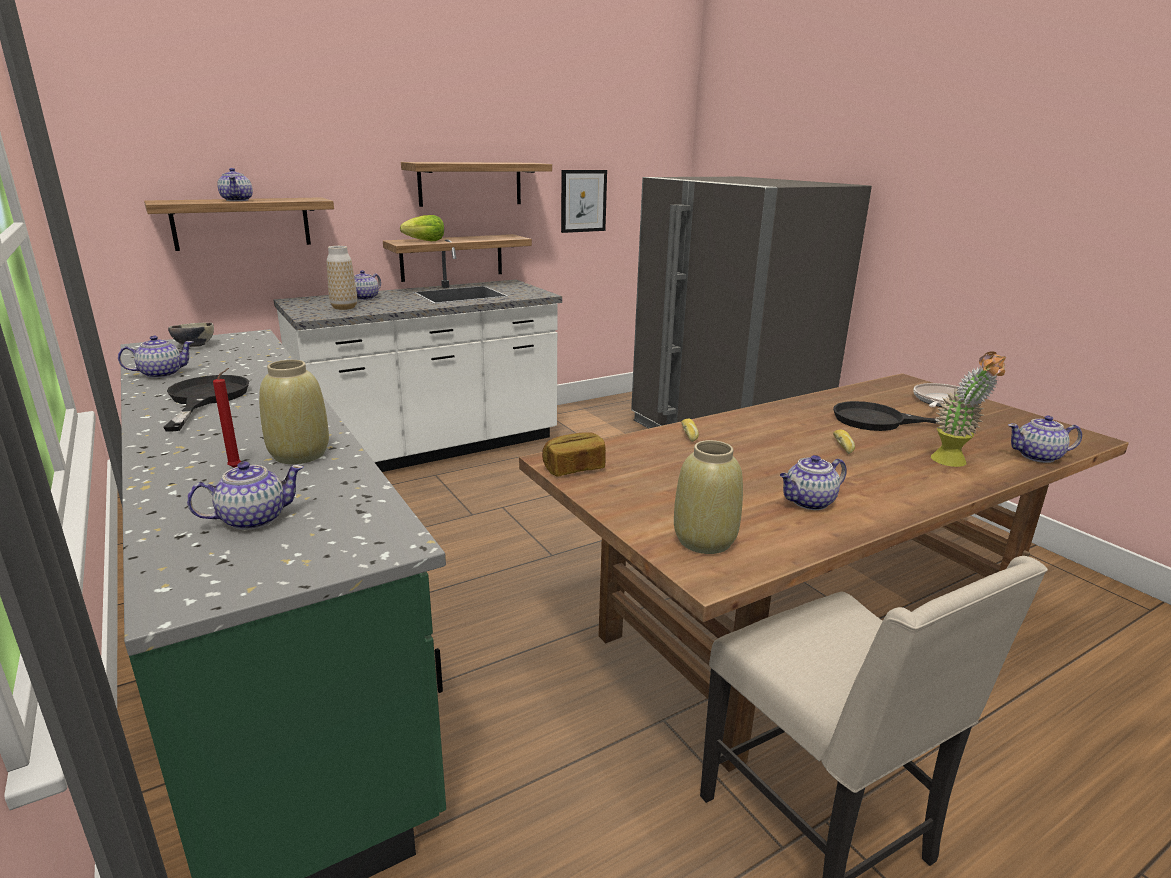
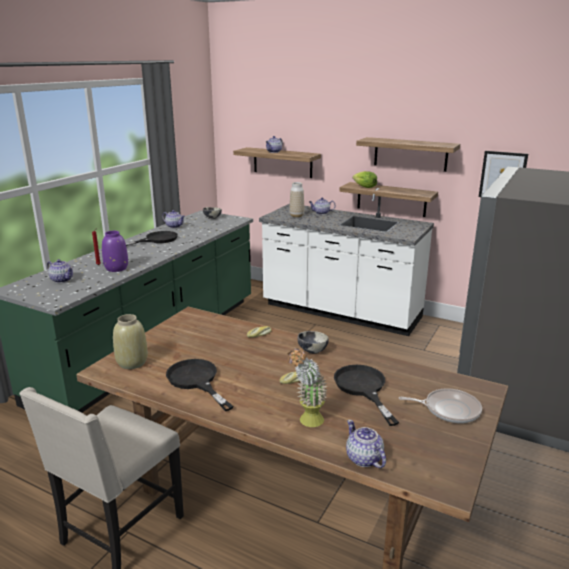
camera: 60 degrees right, 0 degrees up
(299, 454) = (116, 268): beige vase -> purple vase
(574, 468) = (185, 319): bread -> none
(768, 420) = (312, 351): none -> bowl
(808, 502) = (196, 381): teapot -> black frying pan

